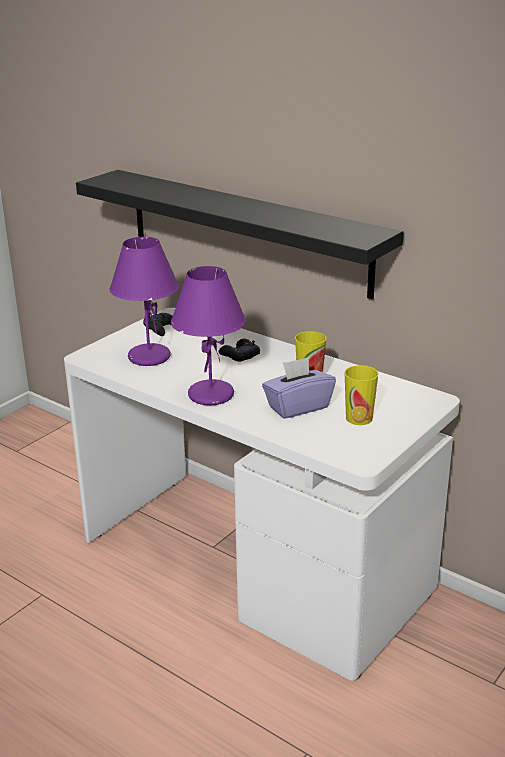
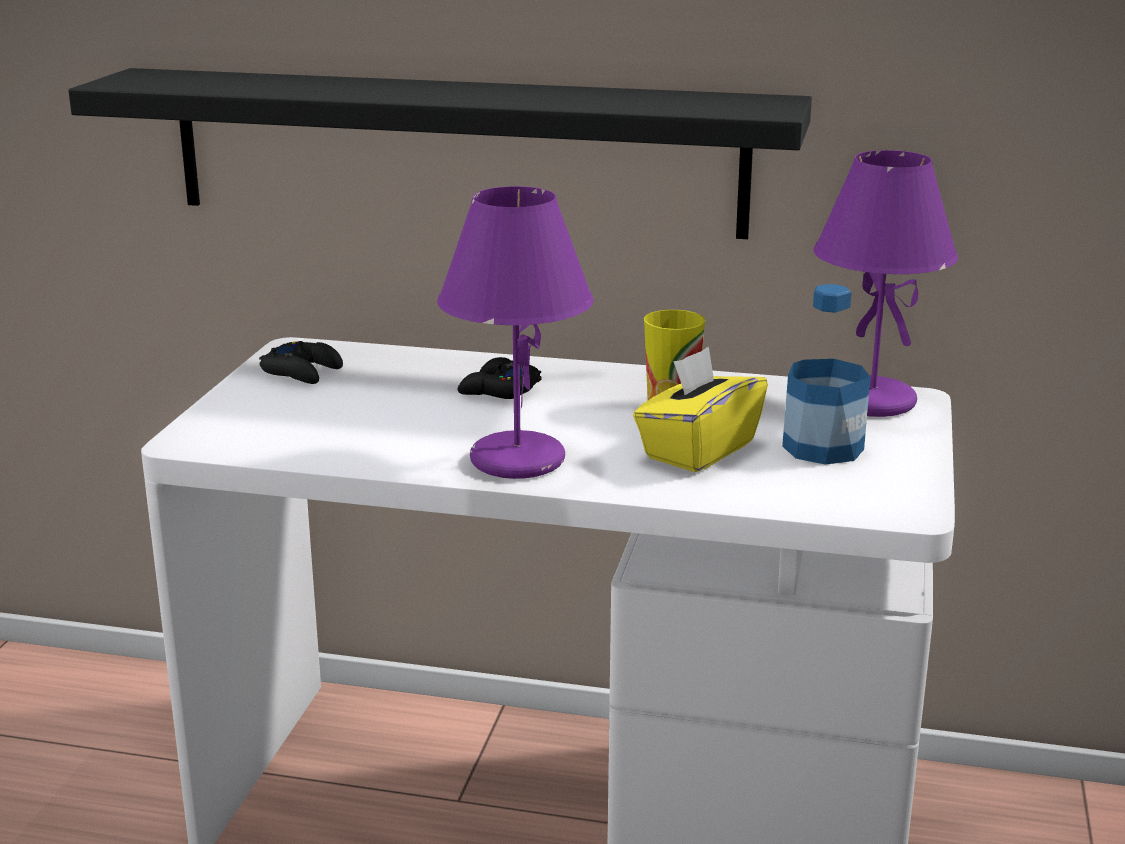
camera: 25 degrees left, 5 degrees down
(148, 357) = (323, 421): purple table lamp -> purple table lamp (870, 402)
(298, 407) = (698, 450): purple tissue box -> yellow tissue box
(359, 418) = (823, 447): cup -> bottle

